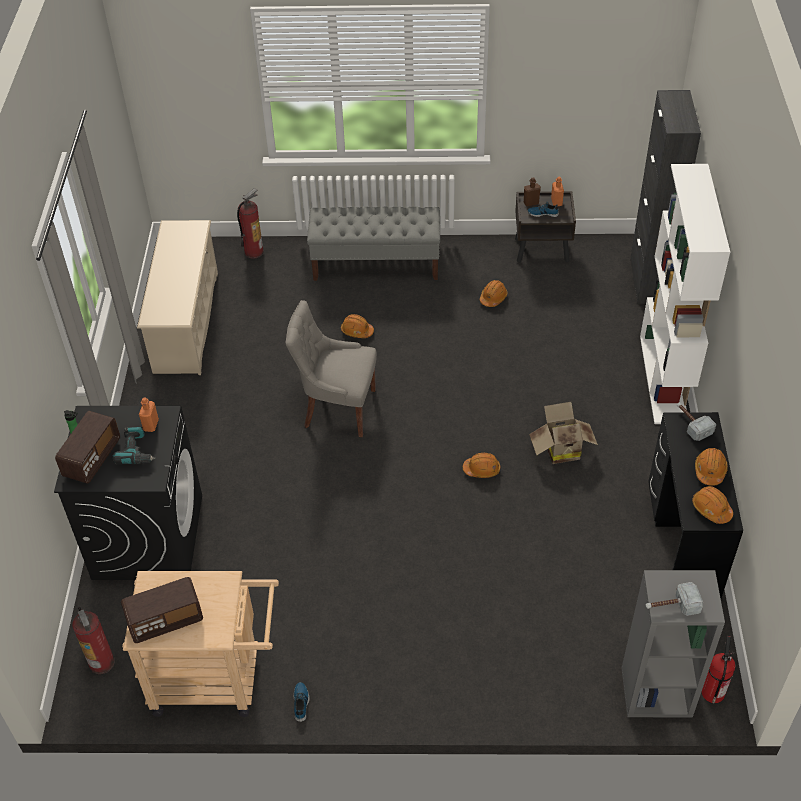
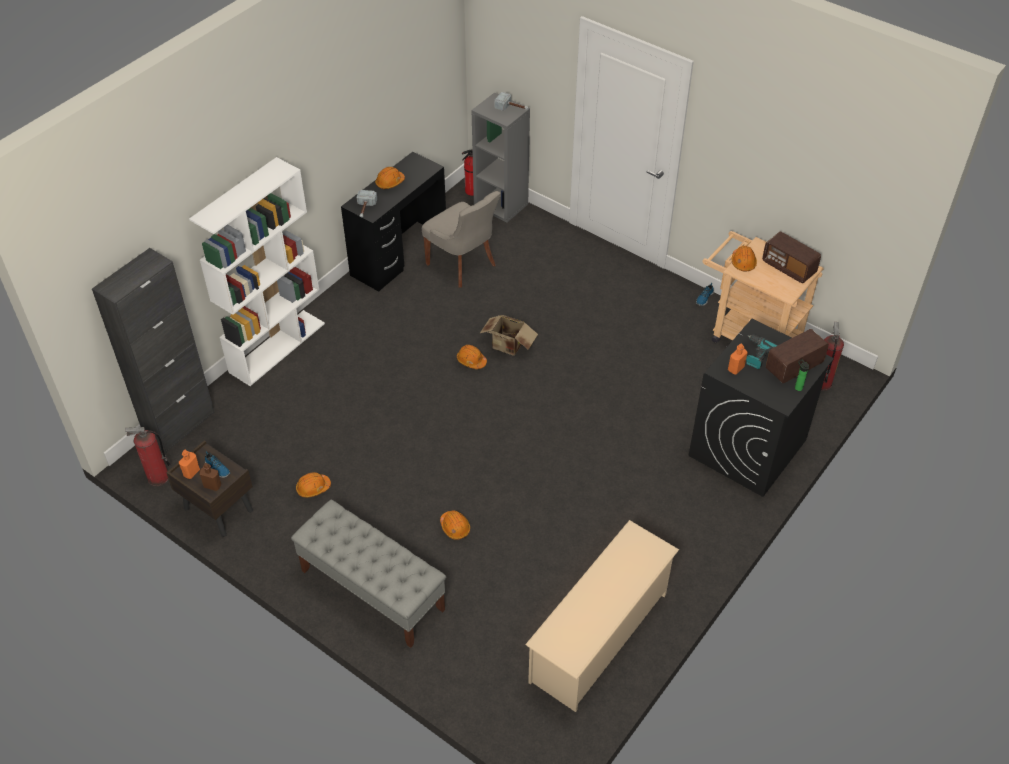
camera: 145 degrees left, 0 degrees up
(165, 620) = (788, 268): radio -> radio turned 150 degrees counterclockwise
(254, 251) = (471, 688): fire extinguisher -> fire extinguisher (158, 478)
(337, 409) = (532, 465): grey chair -> grey chair (463, 265)
(560, 449) = (405, 343): cardboard box -> cardboard box (508, 347)
(711, 509) = (415, 167): orange hard hat -> orange hard hat (743, 262)

